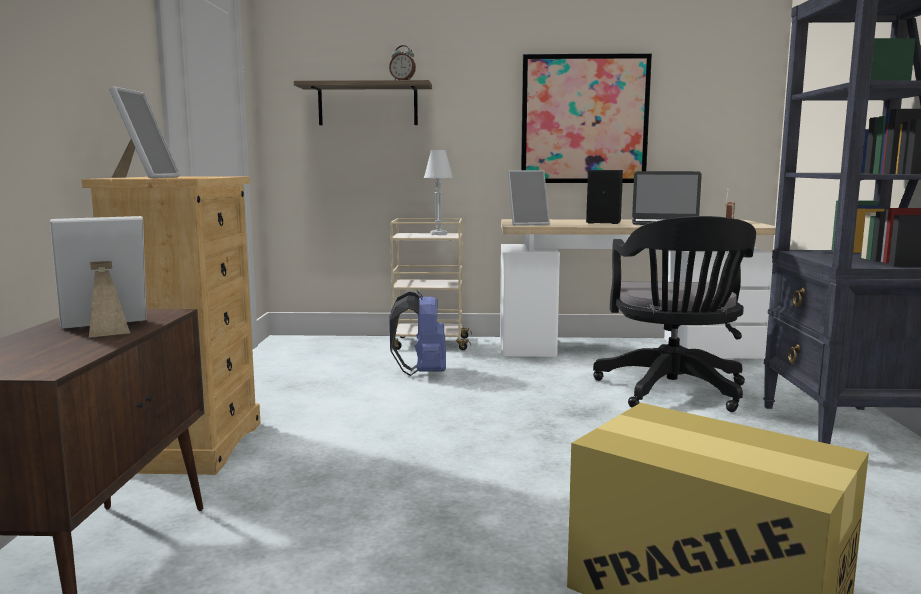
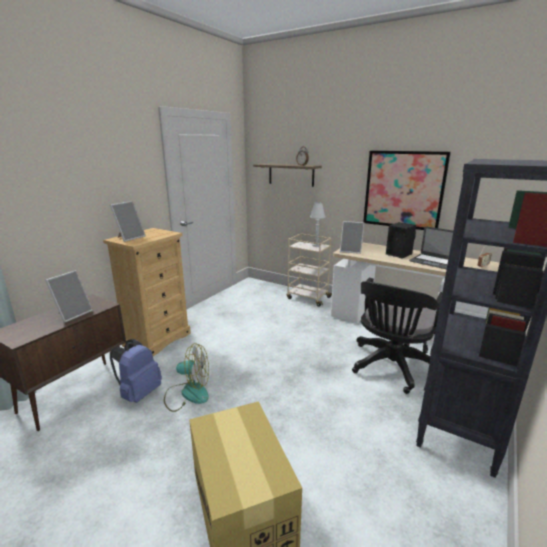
camera: 30 degrees right, 10 degrees up
(105, 329) = (73, 314): picture frame -> picture frame turned 120 degrees clockwise
(387, 498) = (187, 394): none -> fan
(423, 373) = (283, 318): blue backpack -> blue backpack (139, 393)

